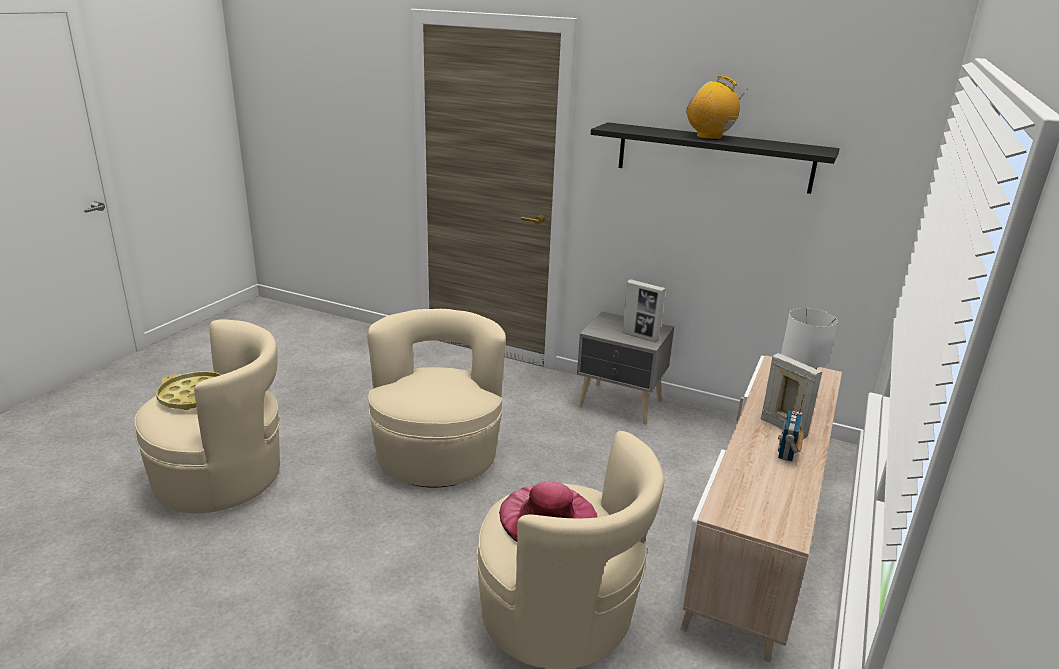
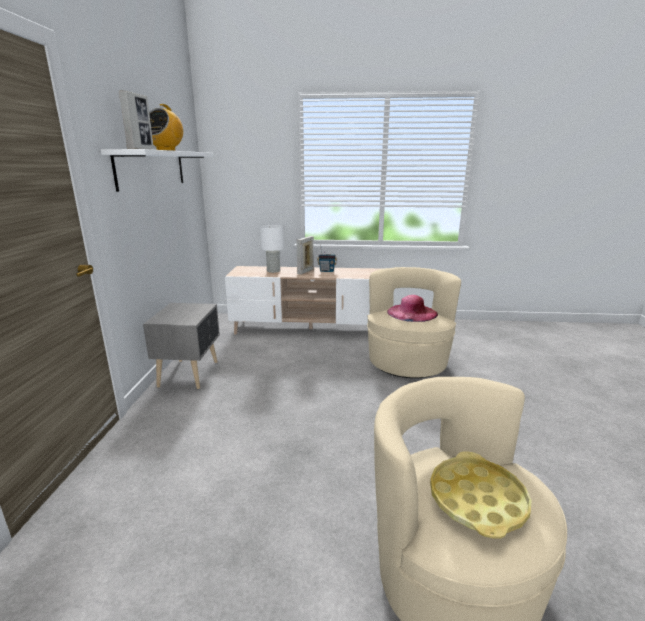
camera: 110 degrees left, 5 degrees down
(437, 456) = (307, 435): beige armchair -> none
(640, 337) = (195, 308): picture frame -> picture frame (141, 149)
(713, 157) = (152, 169): black shelf -> white shelf

